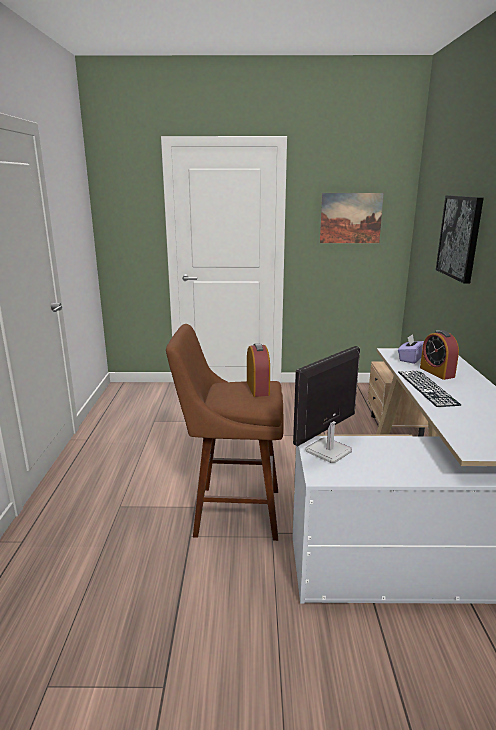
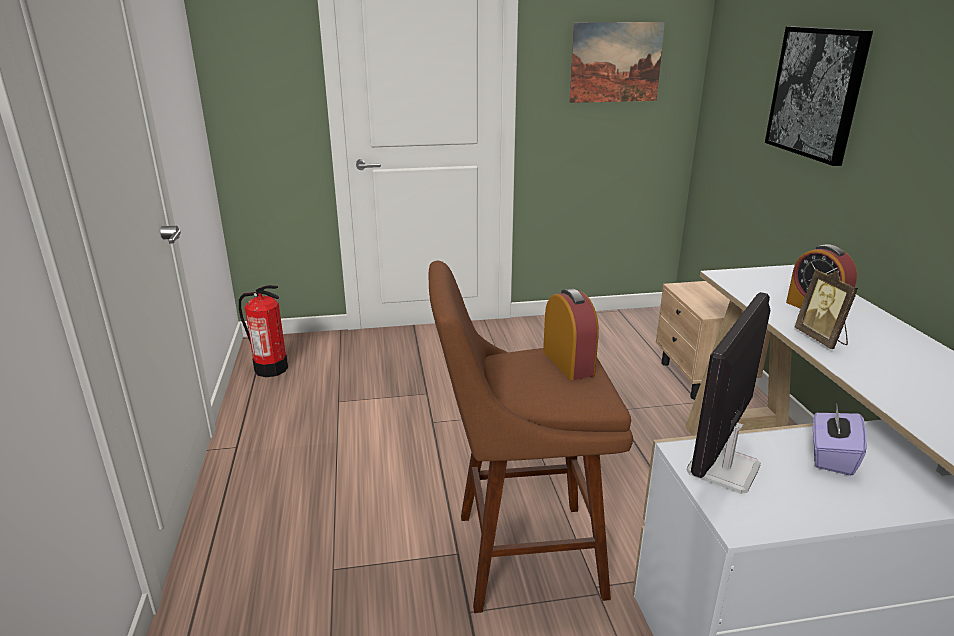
camera: 10 degrees left, 5 degrees up
(120, 400) = (271, 368): none -> fire extinguisher
(410, 359) = (761, 287): purple tissue box -> purple tissue box (831, 457)
(427, 388) = (821, 339): keyboard -> picture frame

